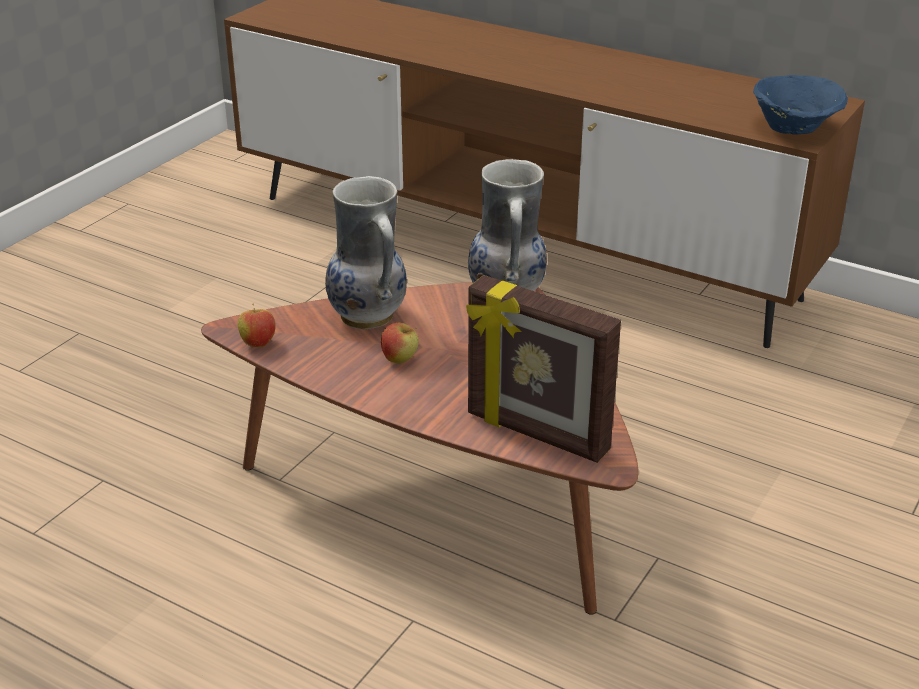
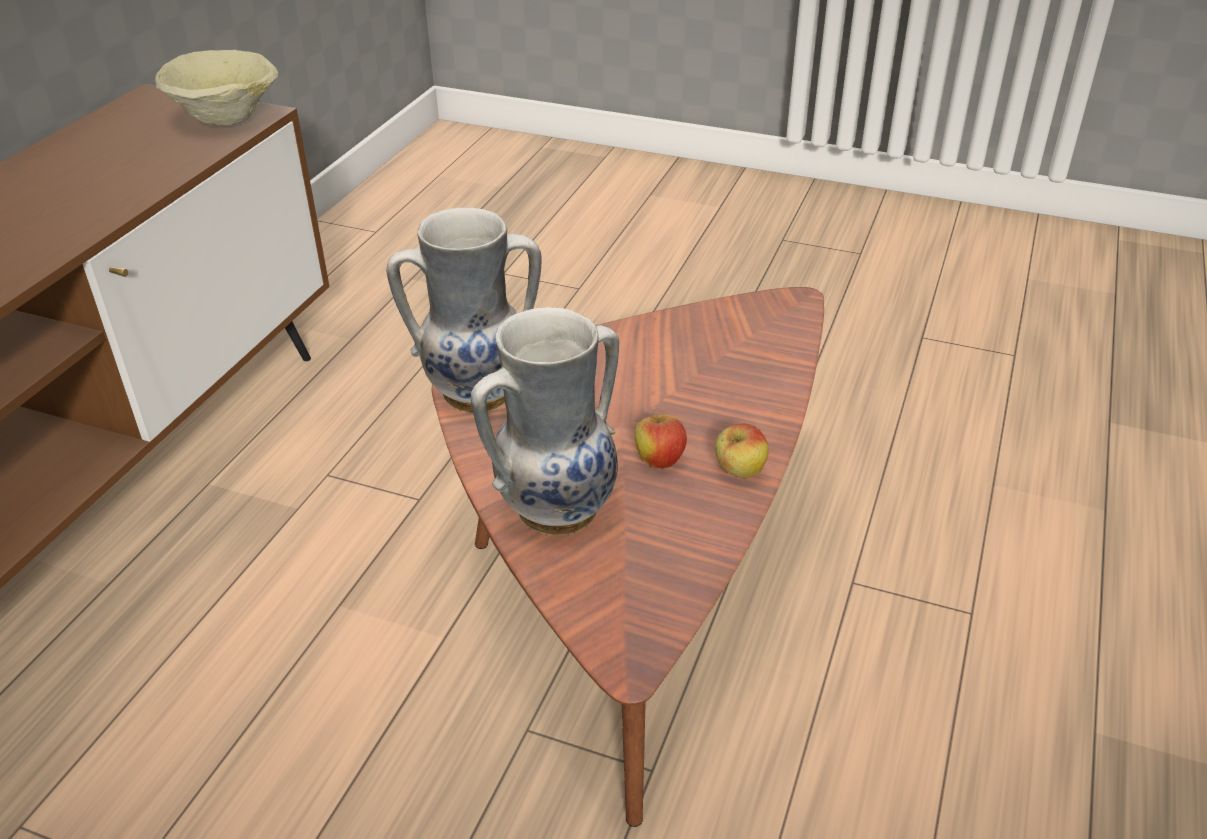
camera: 100 degrees left, 5 degrees up
(258, 343) = (663, 613): apple -> apple (739, 473)
(536, 434) = (767, 345): picture frame -> none
(796, 129) = (227, 116): blue bowl -> beige bowl

